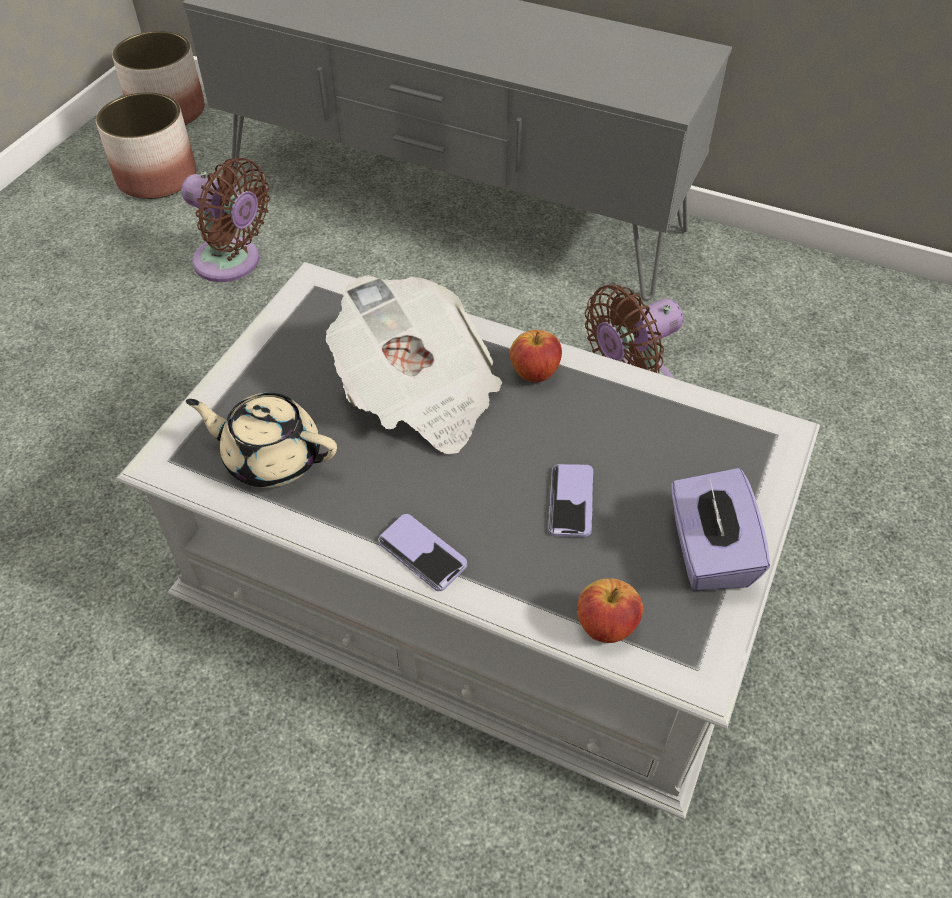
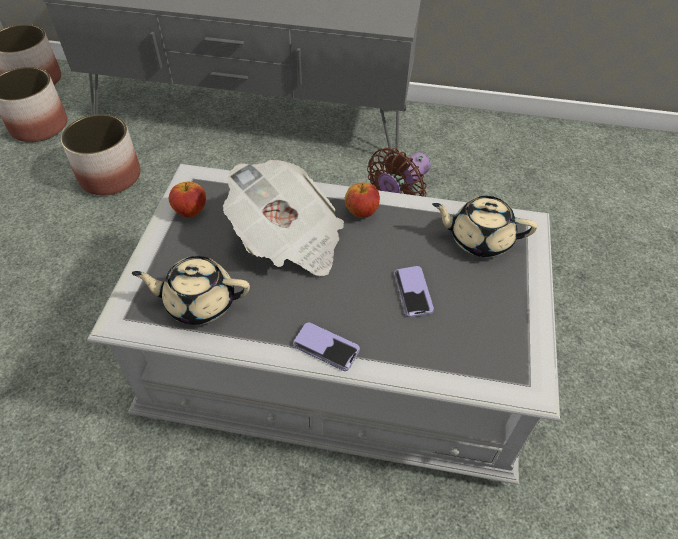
camera: 15 degrees left, 0 degrees up
(232, 263) = (110, 176): brown fan -> planter
(606, 626) = (463, 370): apple -> apple (190, 211)
(695, 443) = (479, 239): none -> beige teapot
(708, 551) = (510, 307): purple tissue box -> none

